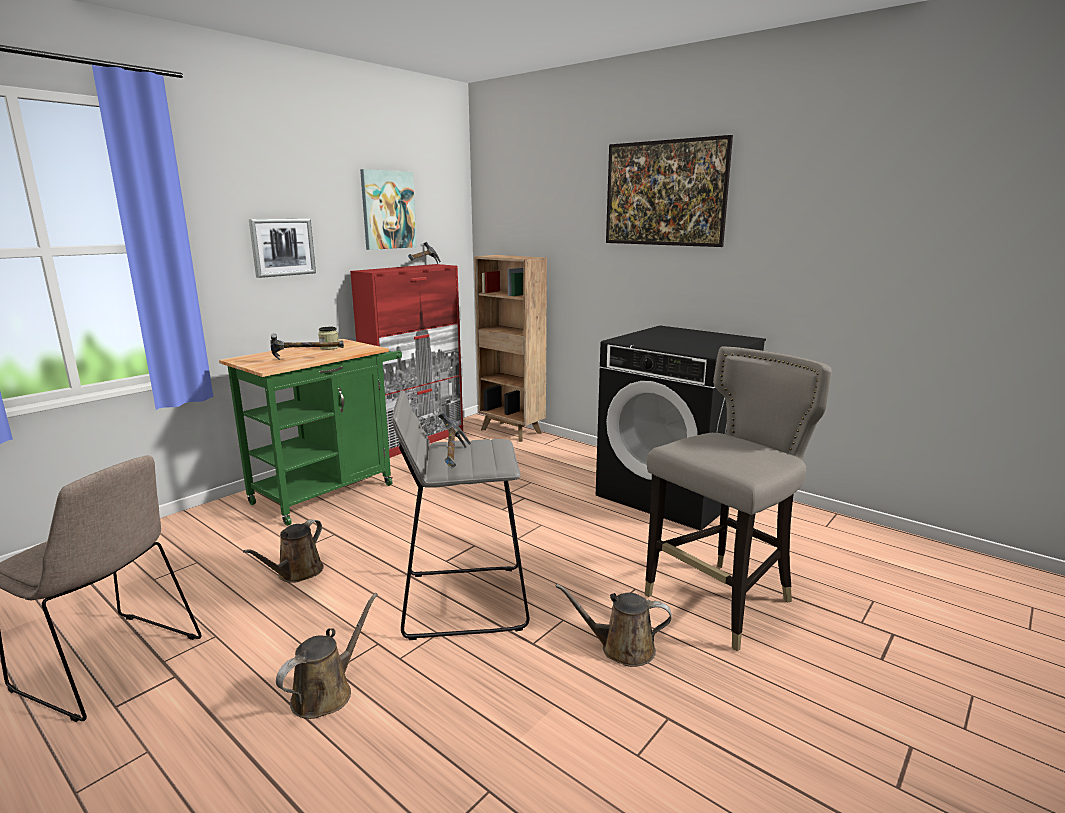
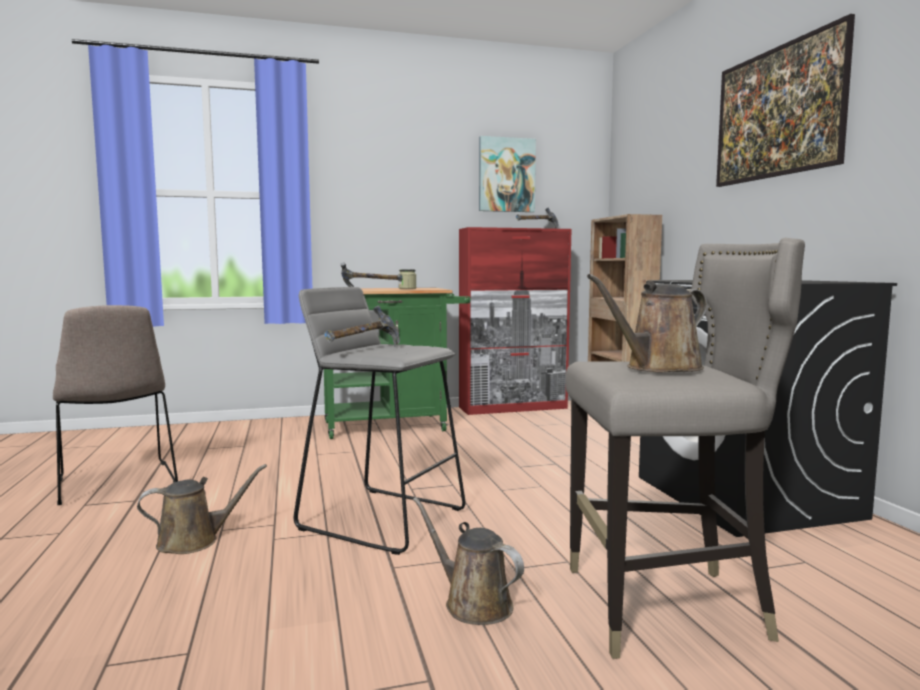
camera: 35 degrees right, 10 degrees down
(282, 247) = (395, 203): picture -> none
(297, 573) = (291, 467): brown watering can -> brown watering can (658, 368)

